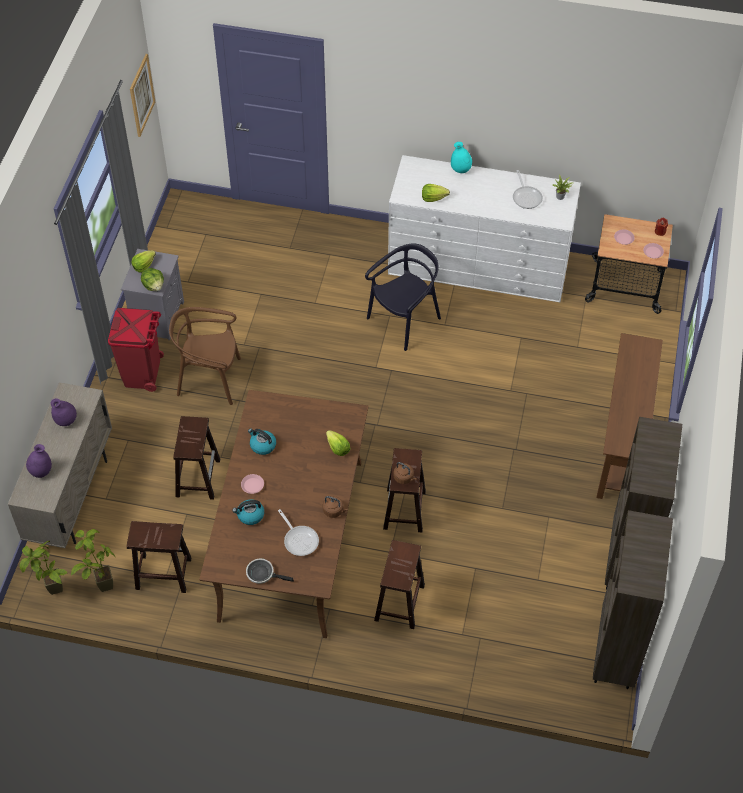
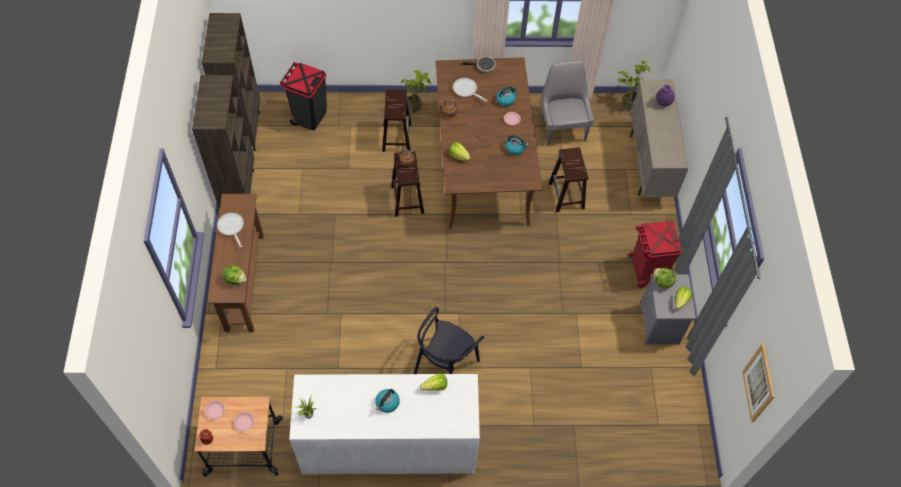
camera: 165 degrees right, 5 degrees up
(66, 421) = (666, 140): purple vase -> none
(99, 586) = (600, 113): potted plant -> potted plant (418, 108)
(162, 574) = (562, 128): brown stool -> grey chair
(210, 379) = (591, 276): brown chair -> none
(460, 170) = (415, 429): turquoise vase -> none
(483, 193) = (387, 403): none -> kettle
(520, 661) = (309, 116): none -> black trash can
(526, 197) = (343, 407): frying pan -> frying pan (231, 228)
(630, 357) = (236, 279): none -> lettuce

